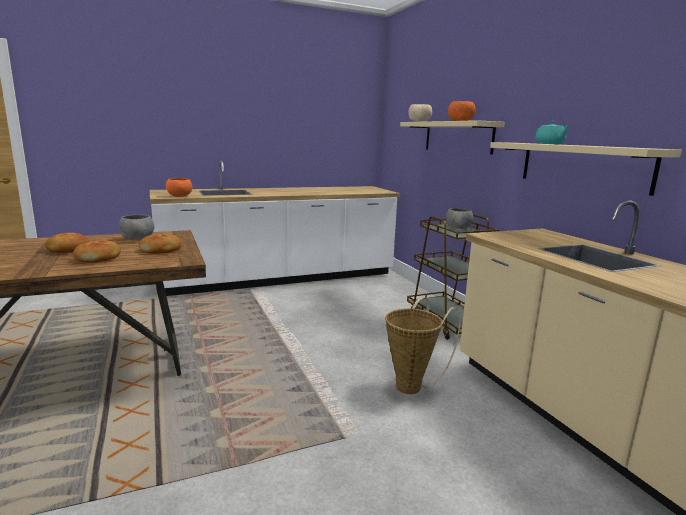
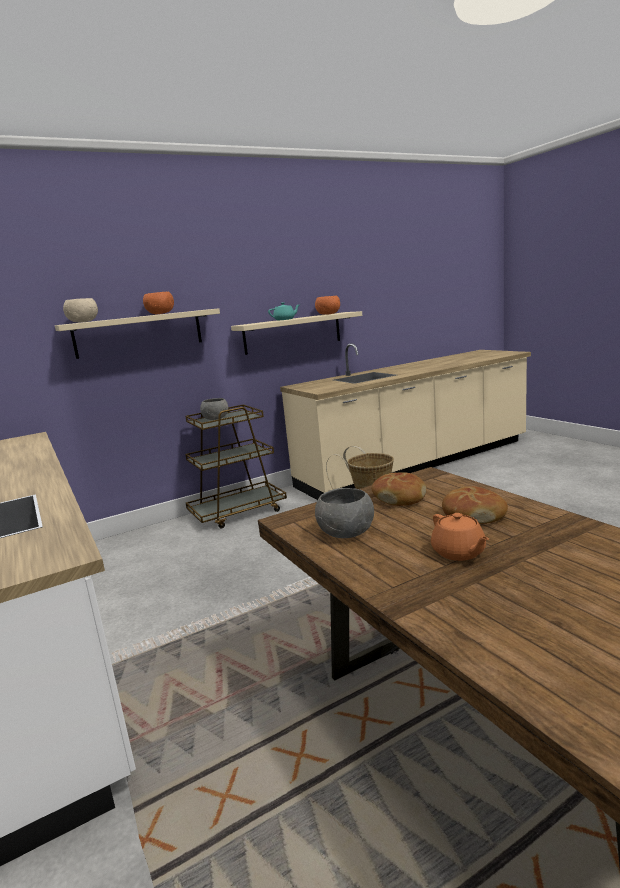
camera: 95 degrees left, 0 degrees up
(68, 249) = (459, 553): bread -> orange teapot
(179, 196) = (53, 543): orange bowl -> orange bowl (328, 314)

